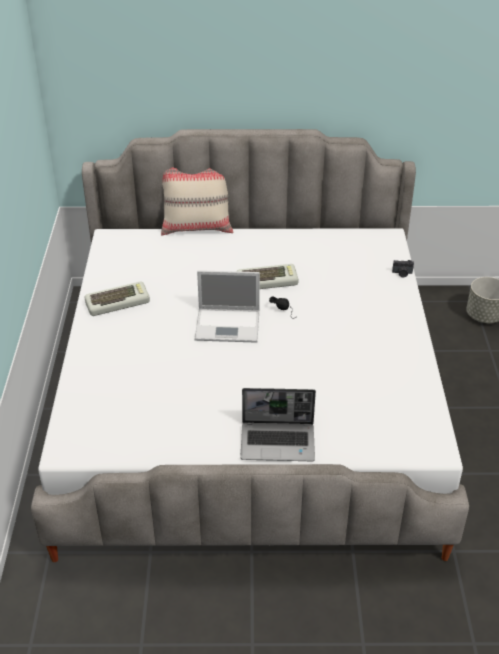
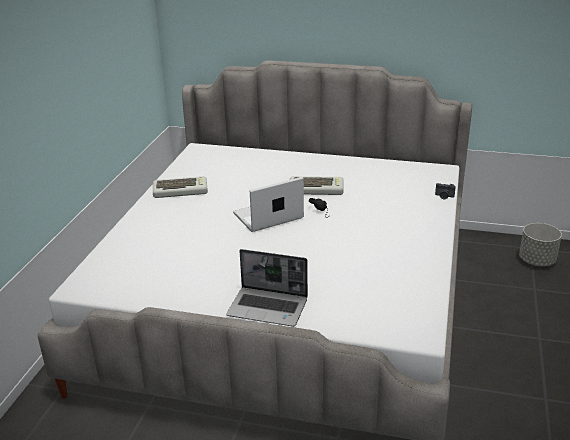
camera: 15 degrees right, 10 degrees down
(197, 227) = (274, 149): beige pillow -> none
(229, 325) = (267, 216): laptop -> laptop turned 135 degrees clockwise

